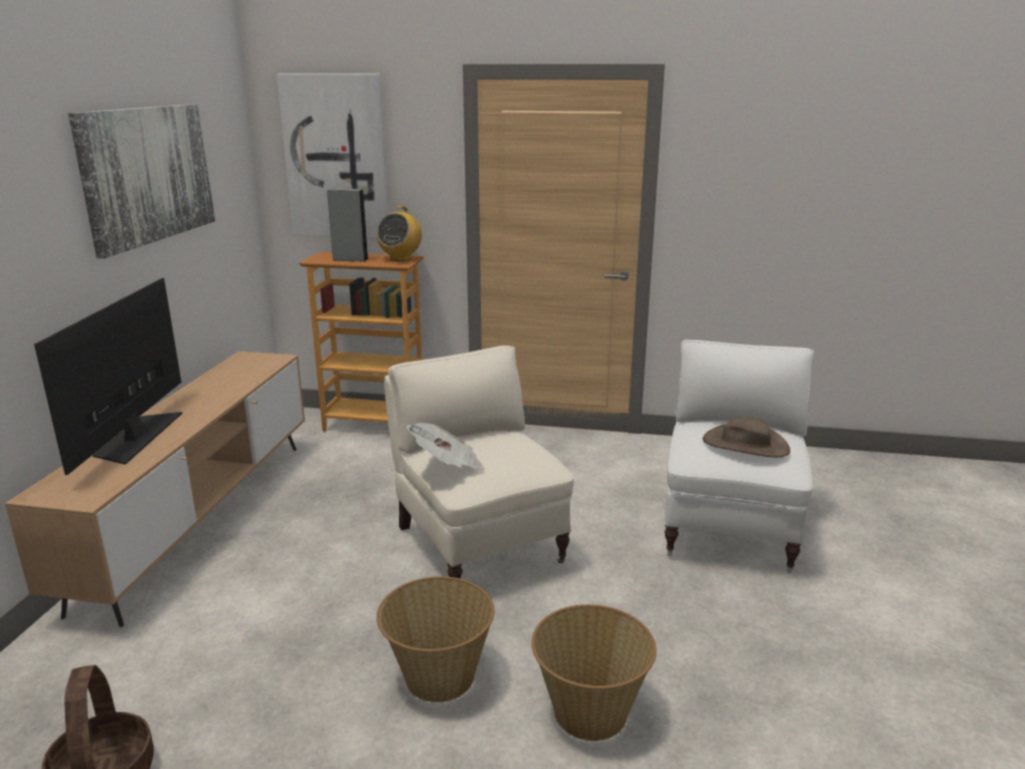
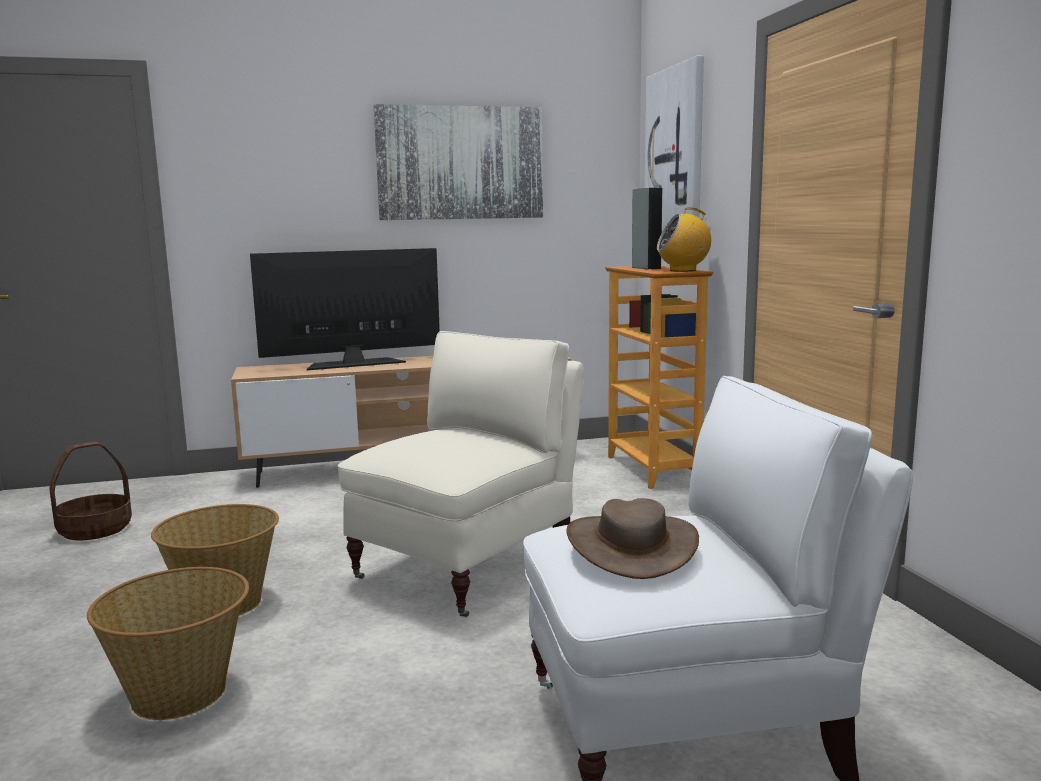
camera: 65 degrees right, 10 degrees down
(447, 464) = (397, 434): newspaper -> none

